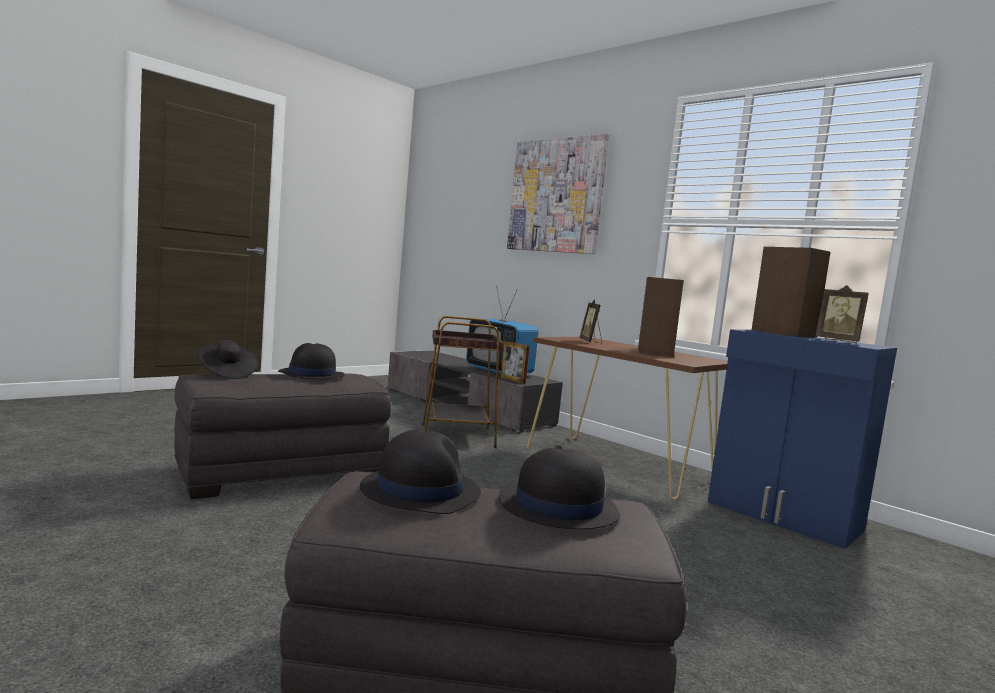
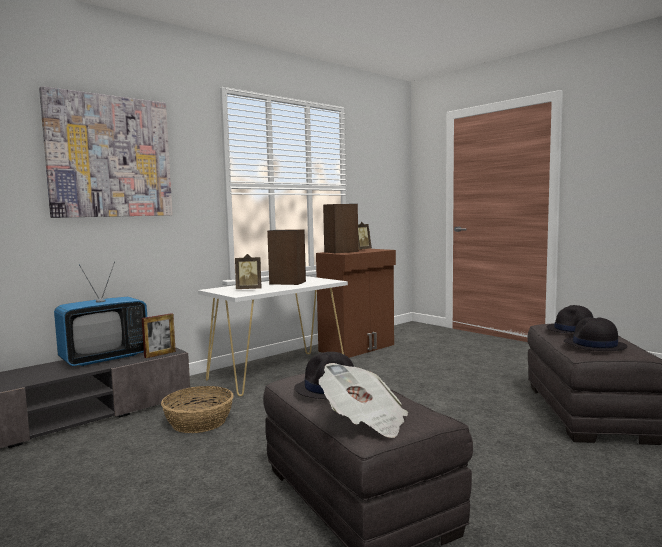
camera: 85 degrees left, 0 degrees up
(226, 374) = (364, 421): black hat -> newspaper
(457, 435) = (198, 422): brown side table -> basket
(617, 465) = (279, 372): brown console table -> white console table
(784, 516) = (358, 348): blue cabinet -> brown cabinet

